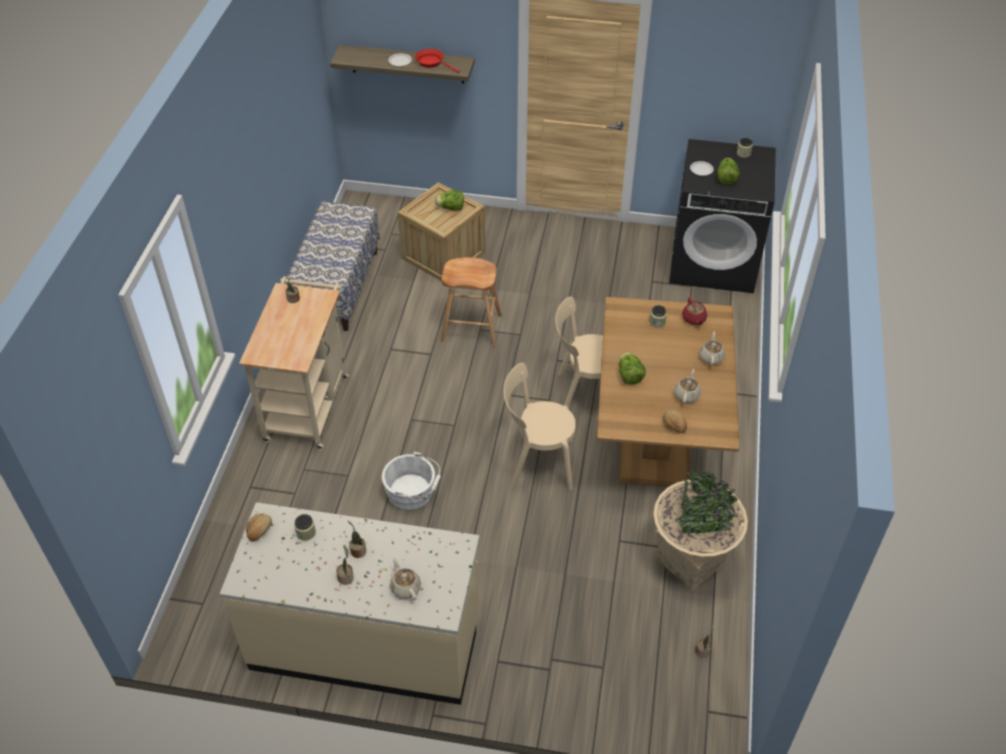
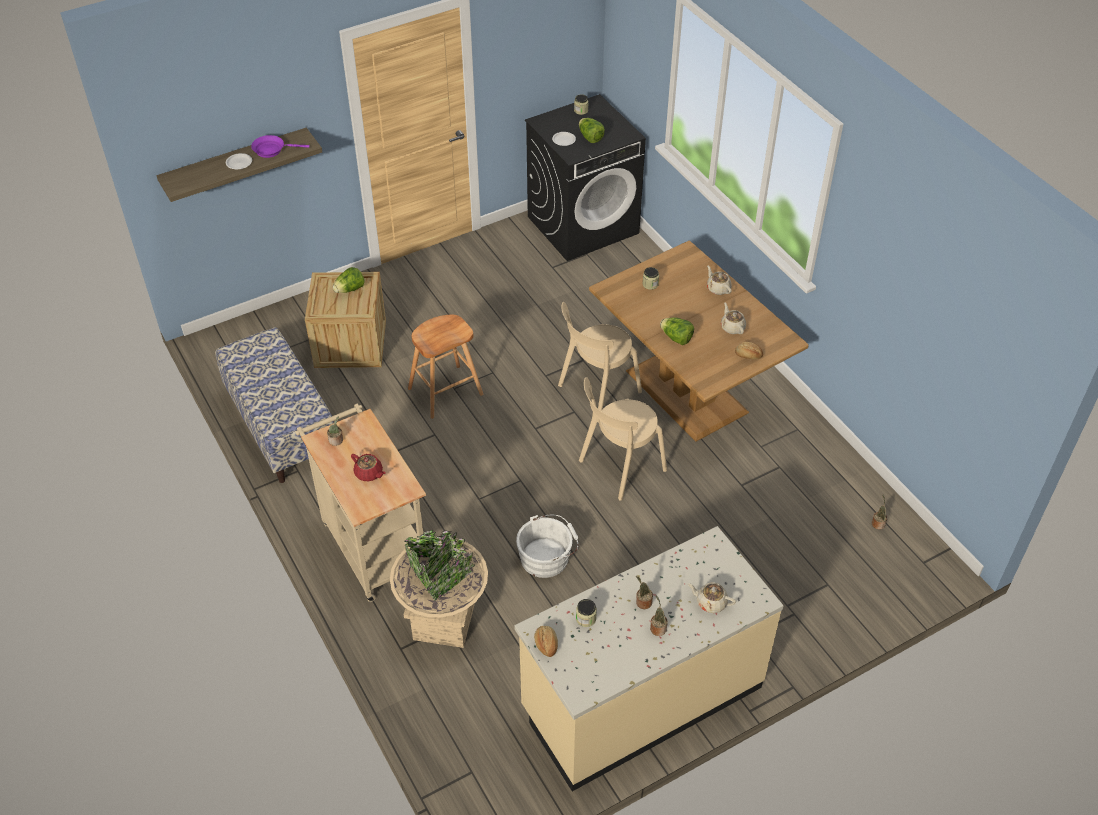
camera: 40 degrees left, 0 degrees up
(432, 62) = (272, 150): red frying pan -> purple frying pan
(690, 561) = (804, 465): beige planter -> beige planter (444, 622)
(694, 319) = (674, 266): red teapot -> red teapot (369, 473)

